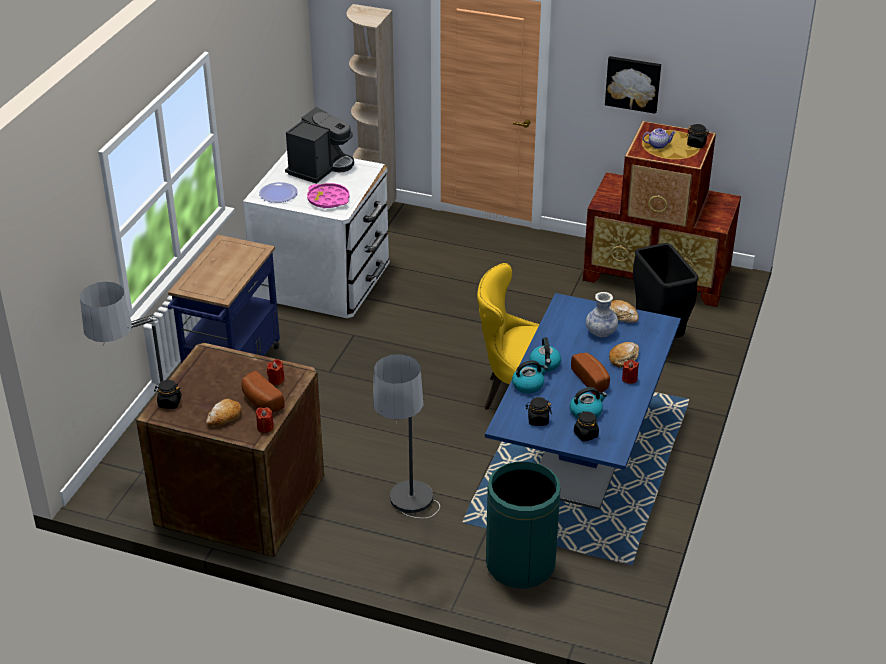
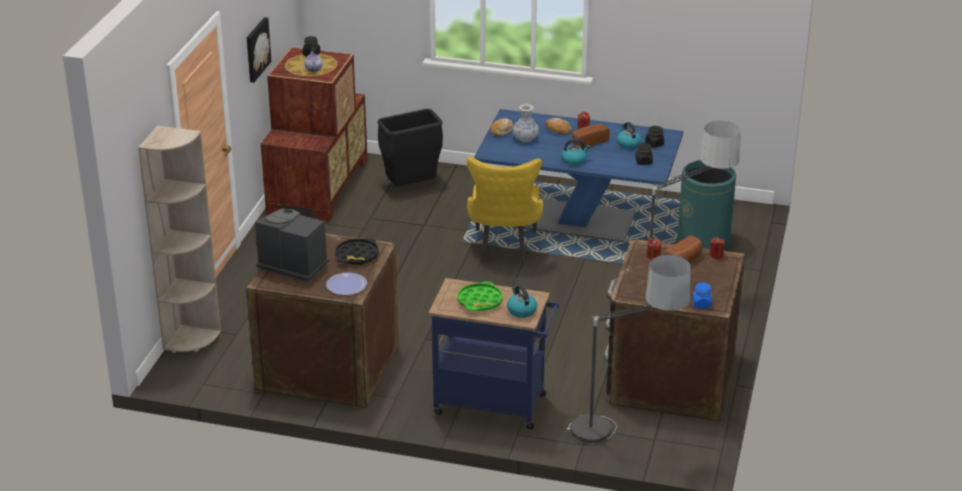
camera: 95 degrees left, 5 degrees down
(169, 403) = (701, 304): black jar -> blue jar
(224, 417) = (711, 275): bread -> none
(226, 263) = (480, 301): none -> green tray
(325, 278) = (328, 364): white dresser -> brown dresser
(328, 199) = (357, 255): pink tray -> black tray
(528, 385) = (602, 166): kettle -> kettle (521, 310)

